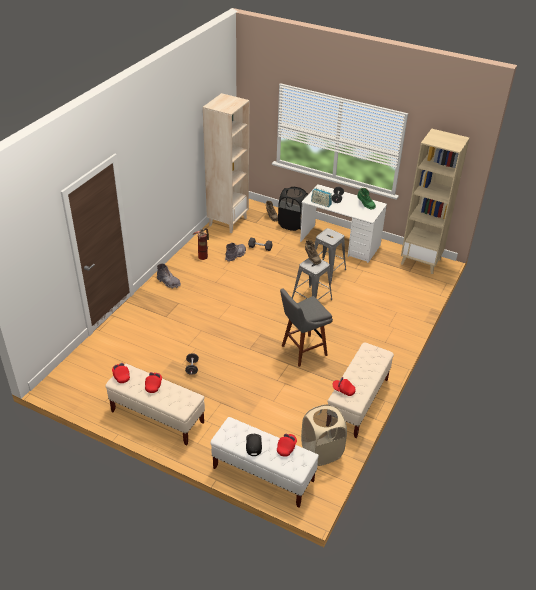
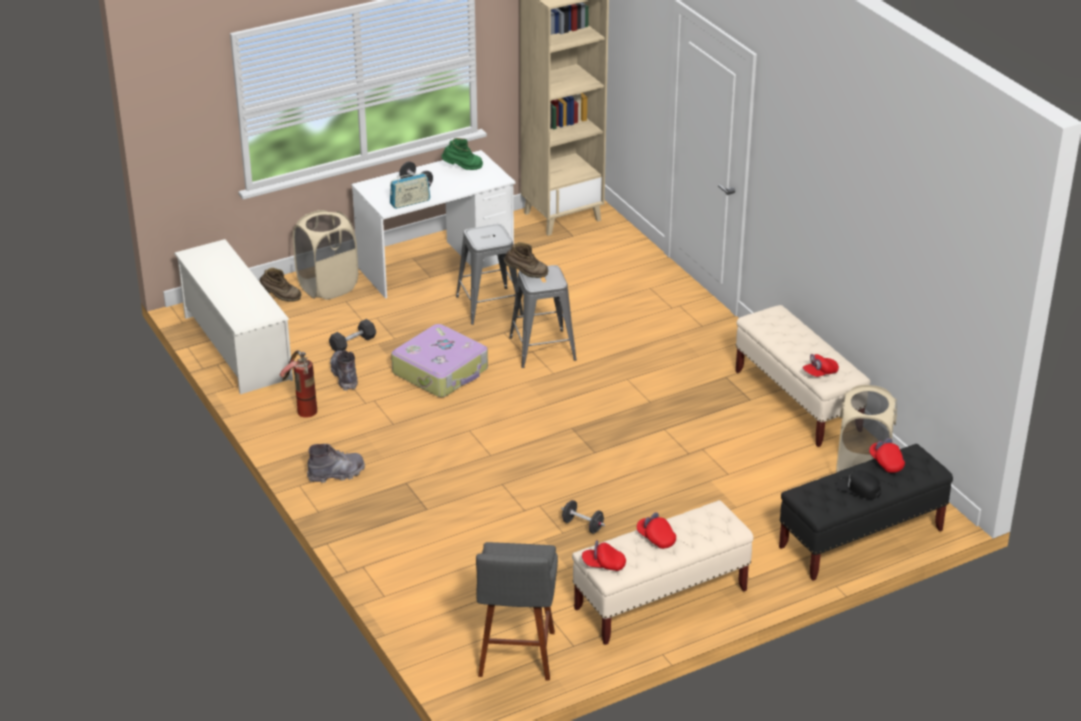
camera: 55 degrees left, 5 degrees down
(227, 221) = (236, 347): beige bookcase -> white shoe rack
(263, 474) = (860, 539): white bench -> black bench
(264, 279) = (441, 371): none -> suitcase
(292, 224) = (328, 286): black laundry basket -> beige laundry basket
(302, 351) = (649, 405): grey stool -> grey stool (516, 657)

